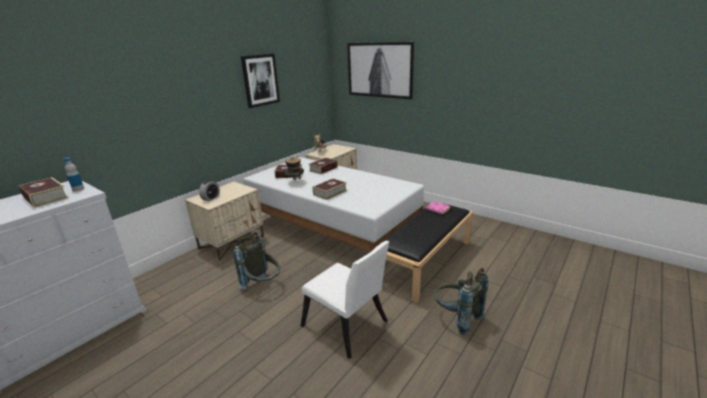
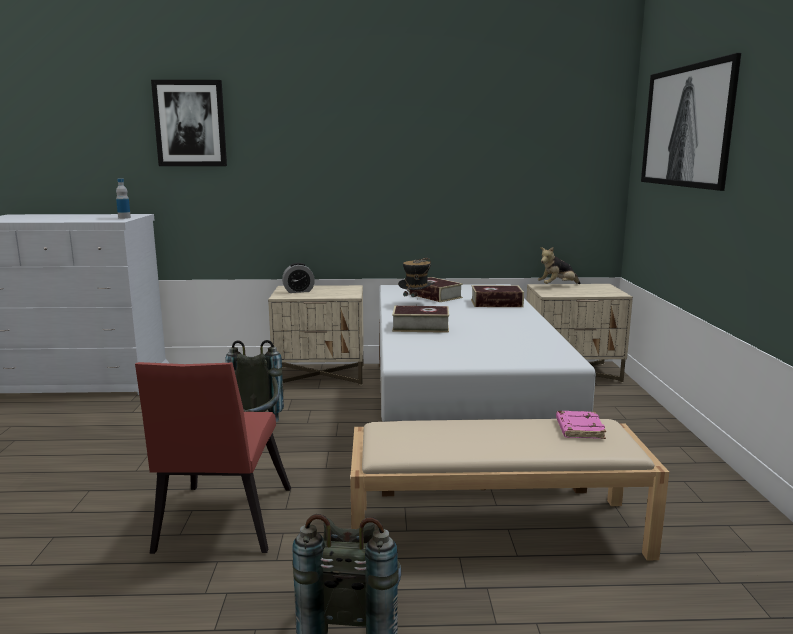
camera: 50 degrees right, 10 degrees down
(45, 197) = (94, 217): book -> none
(260, 80) = (450, 133): picture -> picture (190, 123)
(347, 327) = (220, 524): white chair -> red chair
(425, 261) = (498, 529): black bench -> beige bench

